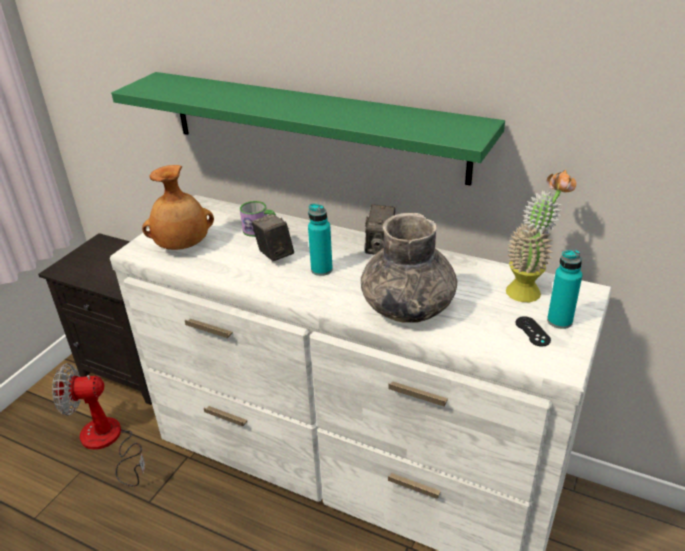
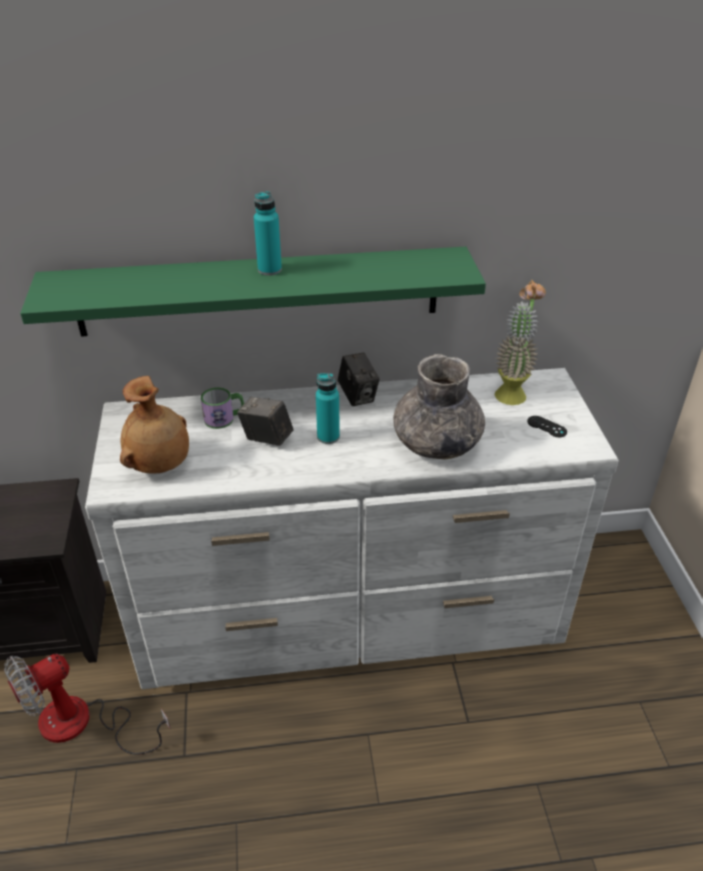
camera: 35 degrees left, 5 degrees up
(559, 321) = (557, 410): turquoise bottle -> turquoise bottle (269, 270)

